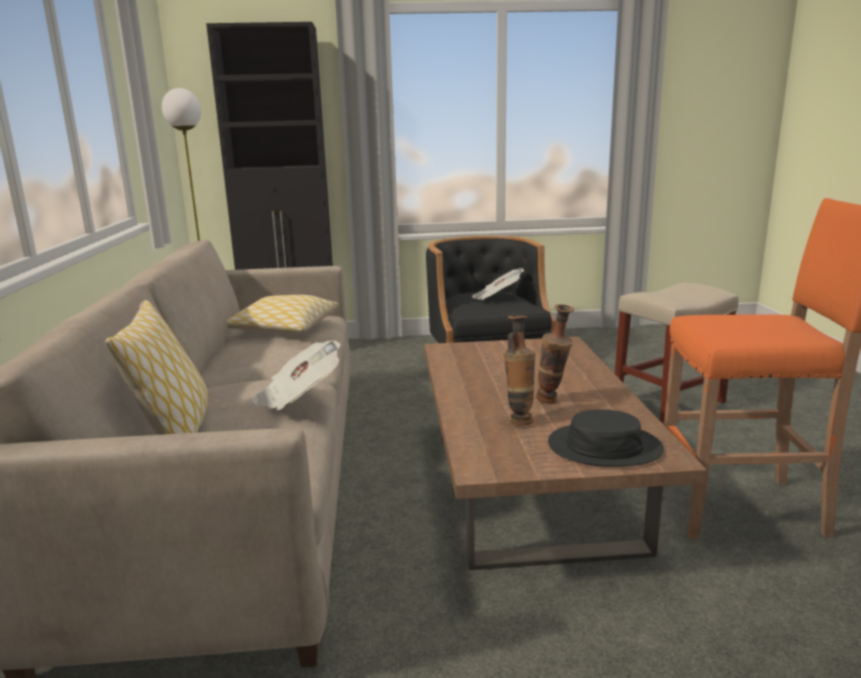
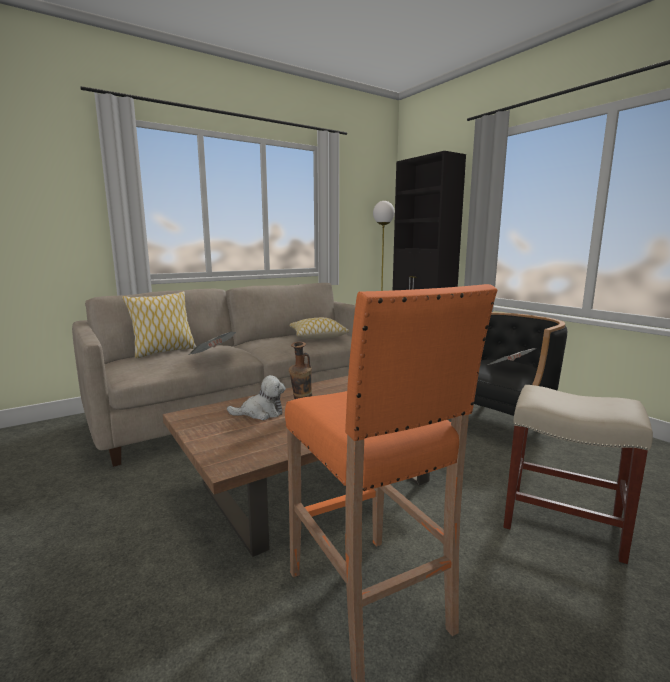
camera: 60 degrees right, 5 degrees down
(519, 420) = (261, 413): vase -> plush toy
(604, 447) = (233, 442): black hat -> none

